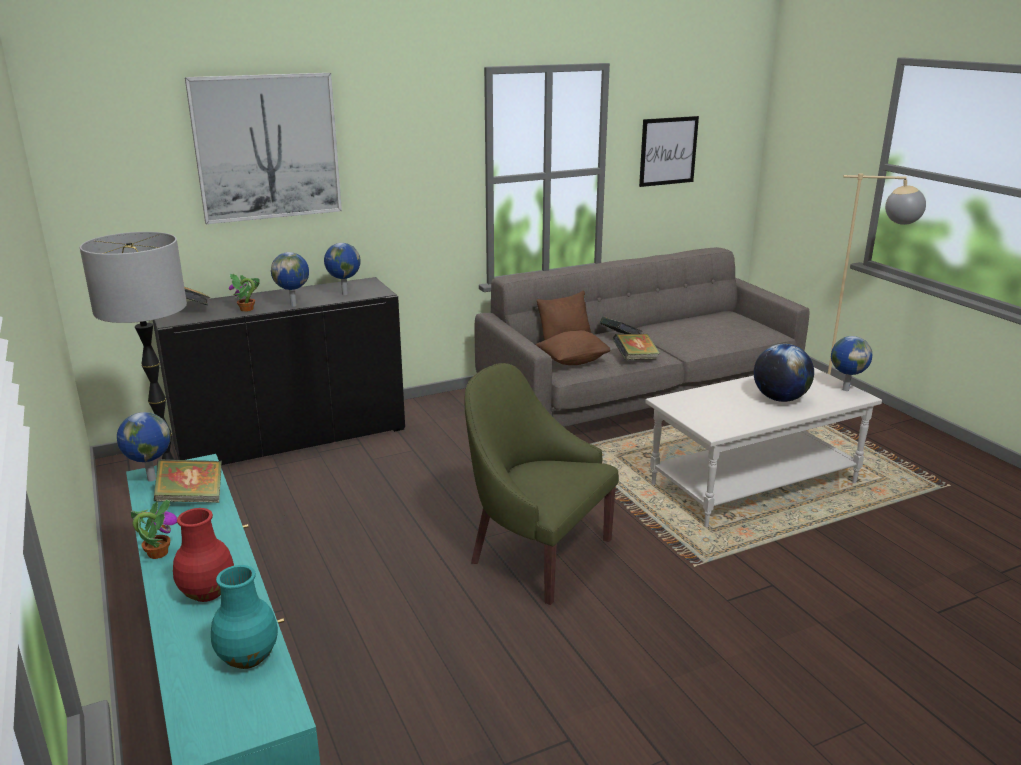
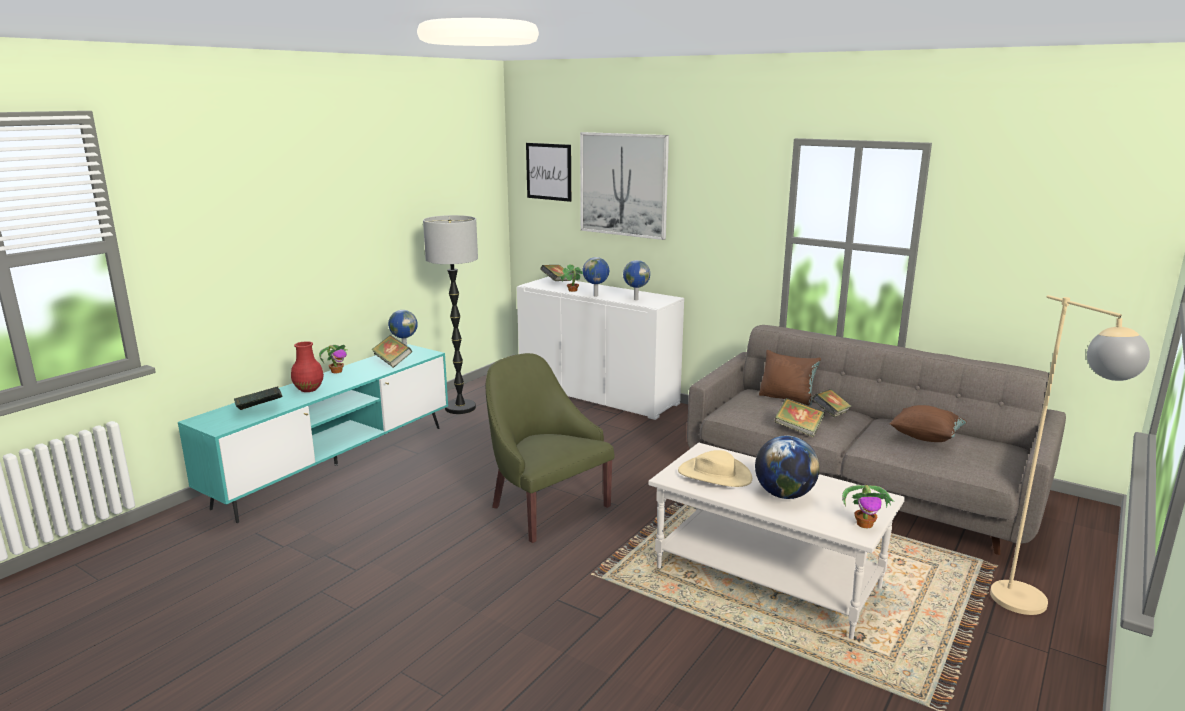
camera: 60 degrees right, 5 degrees down
(247, 658) = (260, 411): turquoise vase -> book
(291, 438) = (597, 394): black cabinet -> white cabinet
(536, 553) = (545, 508): green armchair -> green armchair turned 45 degrees counterclockwise
(573, 361) = (749, 409): brown pillow -> brown pillow (925, 437)
(668, 151) = (1008, 246): picture -> picture (549, 171)
(722, 412) = (714, 475): none -> beige hat
(845, 389) = (865, 524): globe -> potted plant

